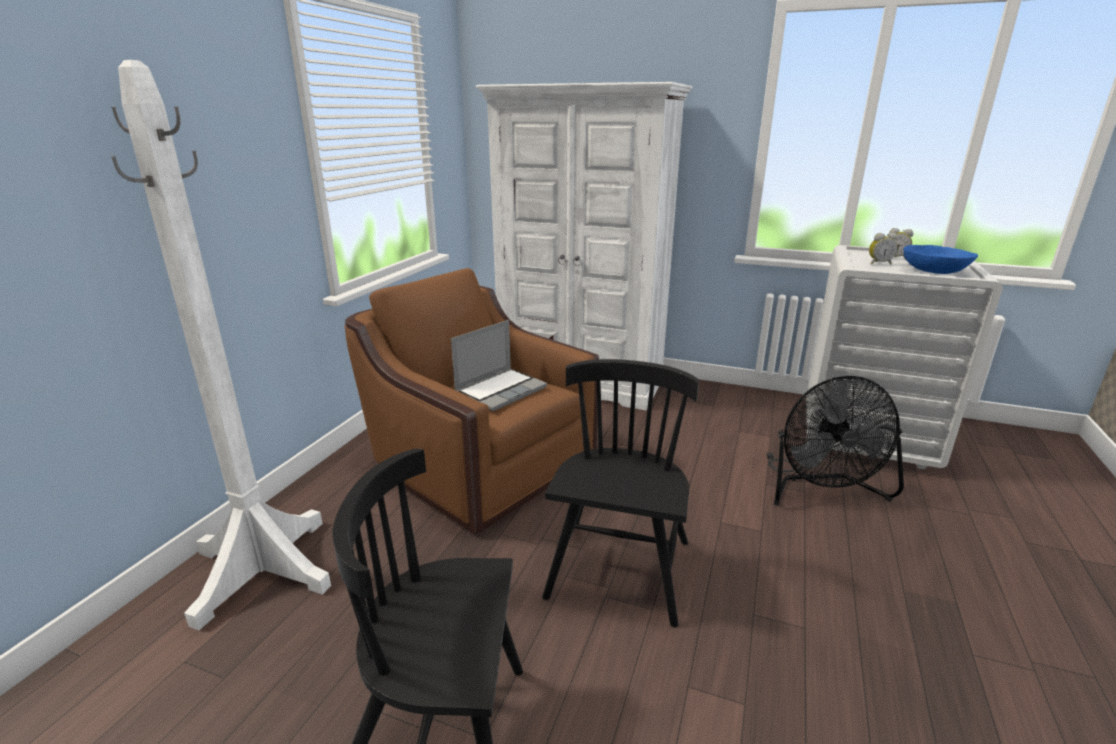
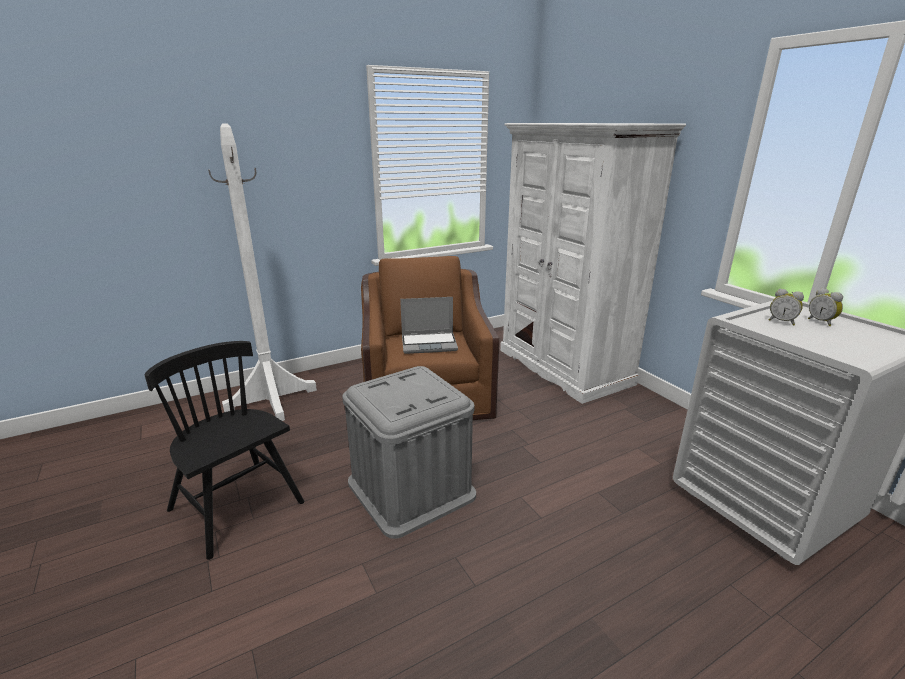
camera: 40 degrees right, 0 degrees up
(618, 574) = (411, 488): black chair -> grey storage box
(817, 488) = (638, 517): black fan -> none
(934, 271) = (826, 343): blue bowl -> none

